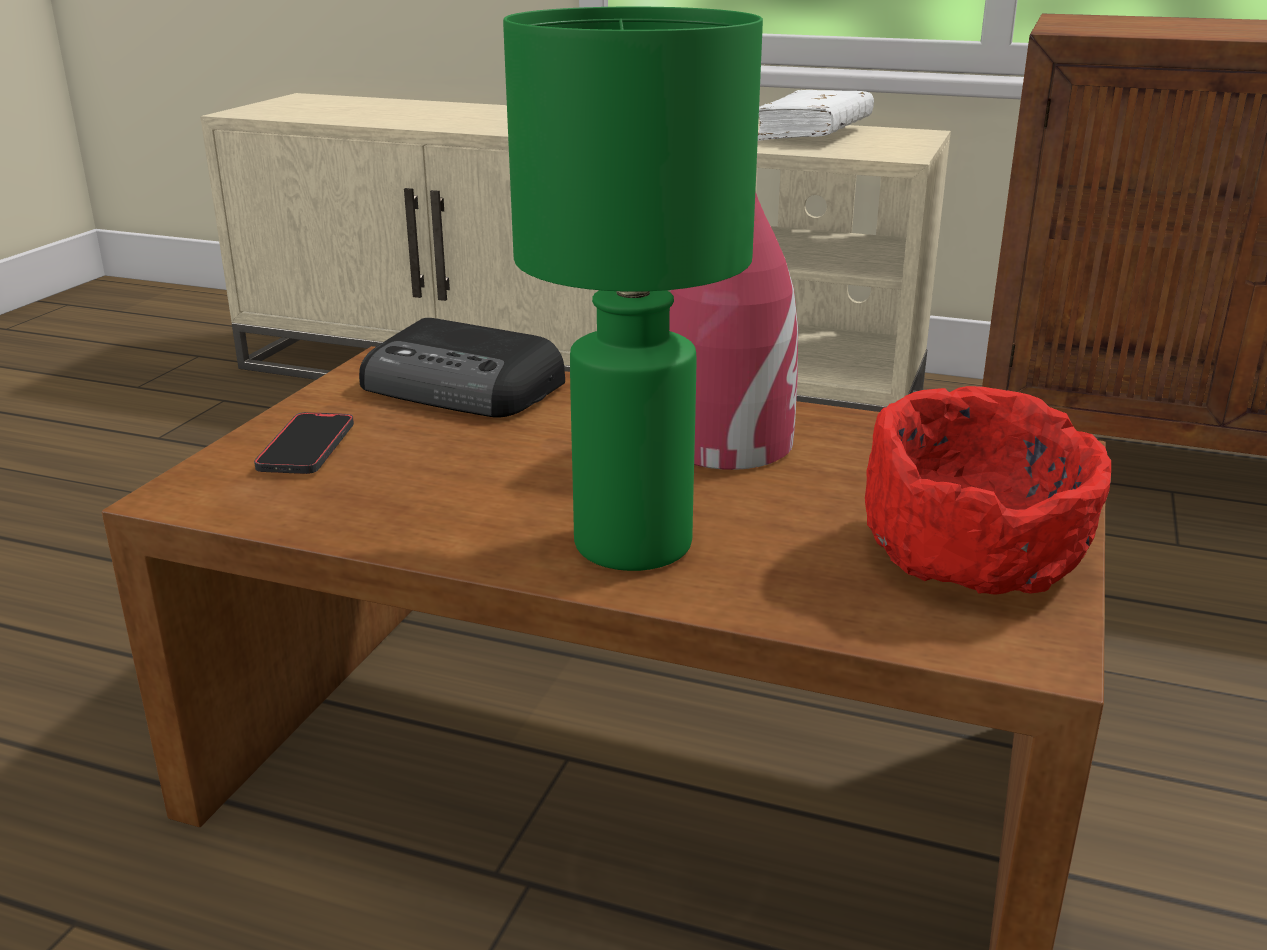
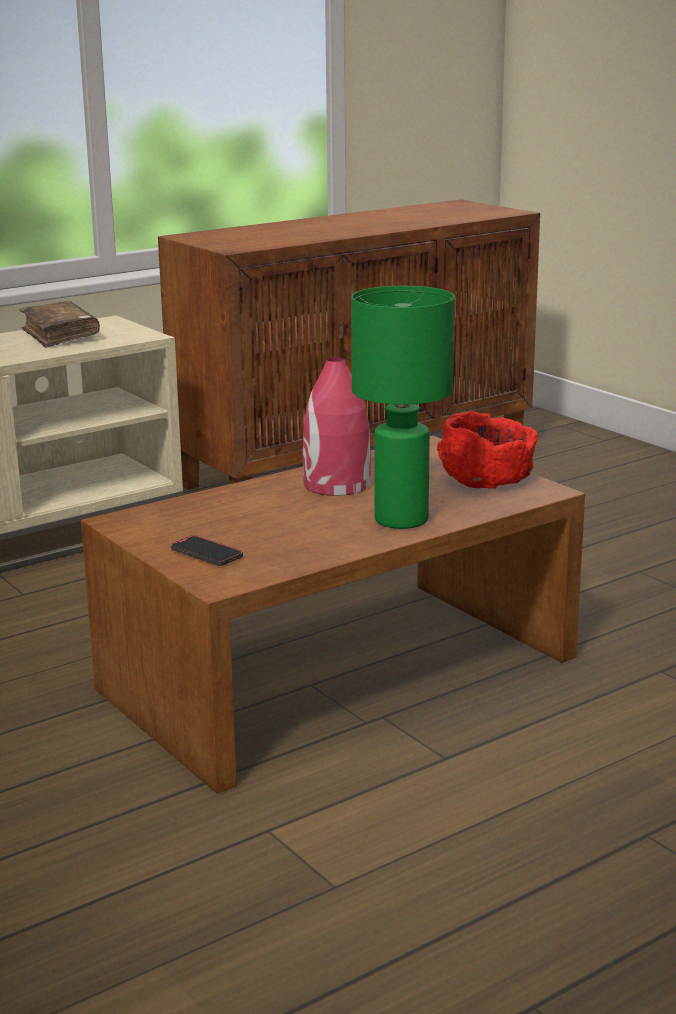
camera: 55 degrees left, 5 degrees down
(464, 388) = (186, 512): radio -> none
(812, 134) = (60, 335): white book -> brown book

